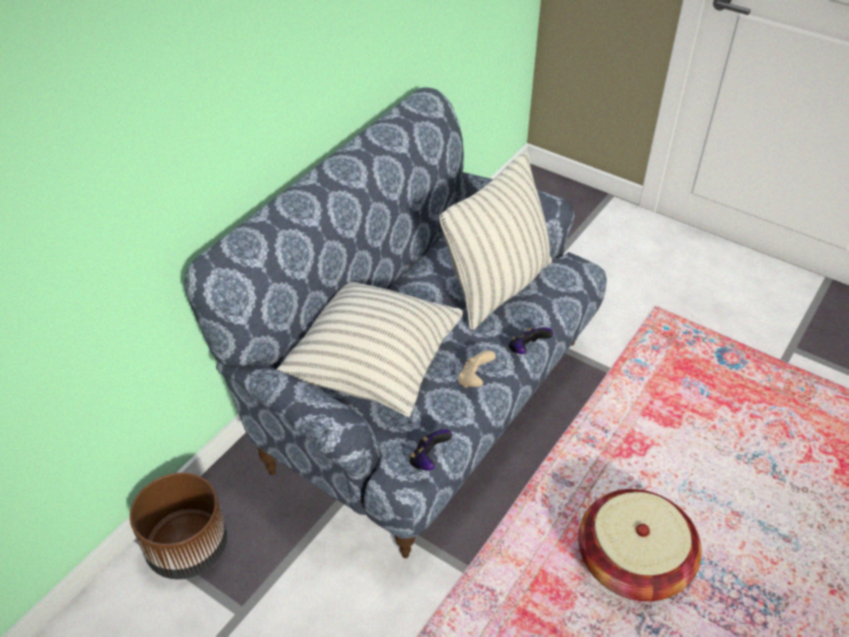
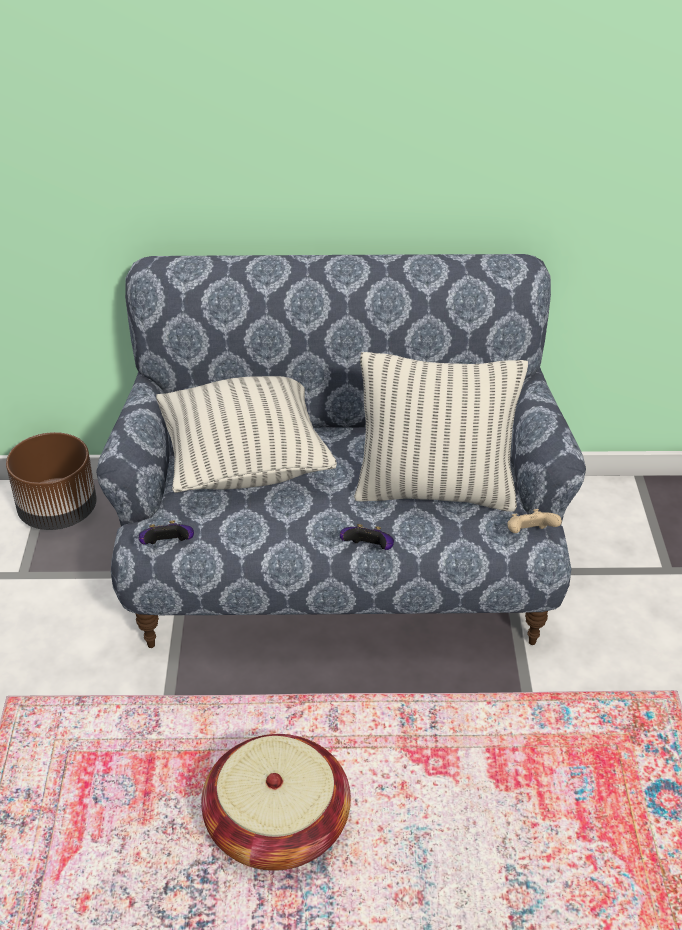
camera: 55 degrees right, 5 degrees down
(474, 379) = (291, 531): beige game controller -> beige game controller (529, 534)

